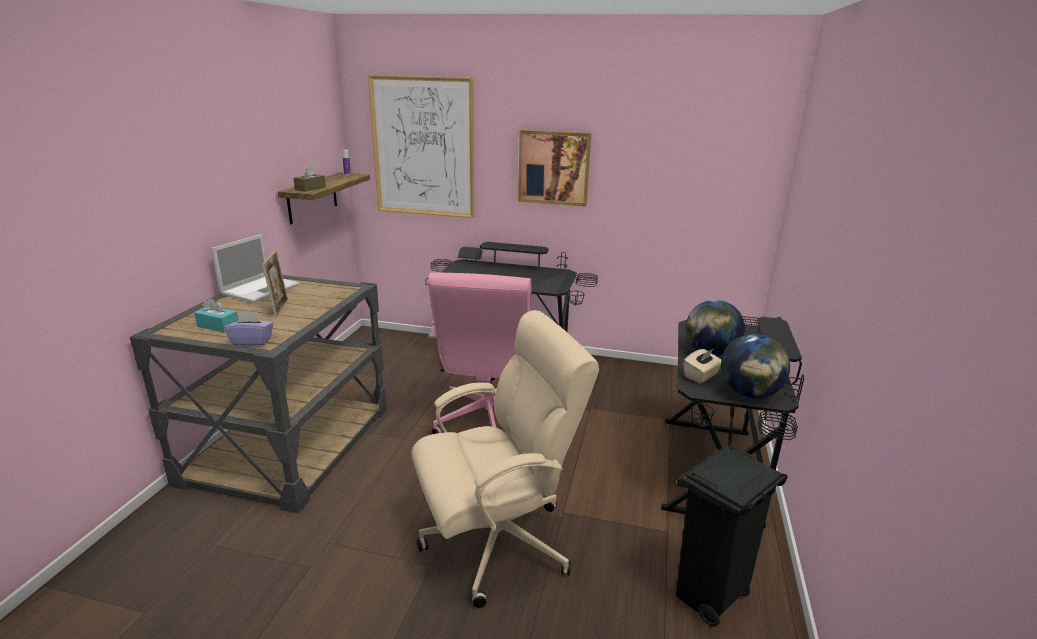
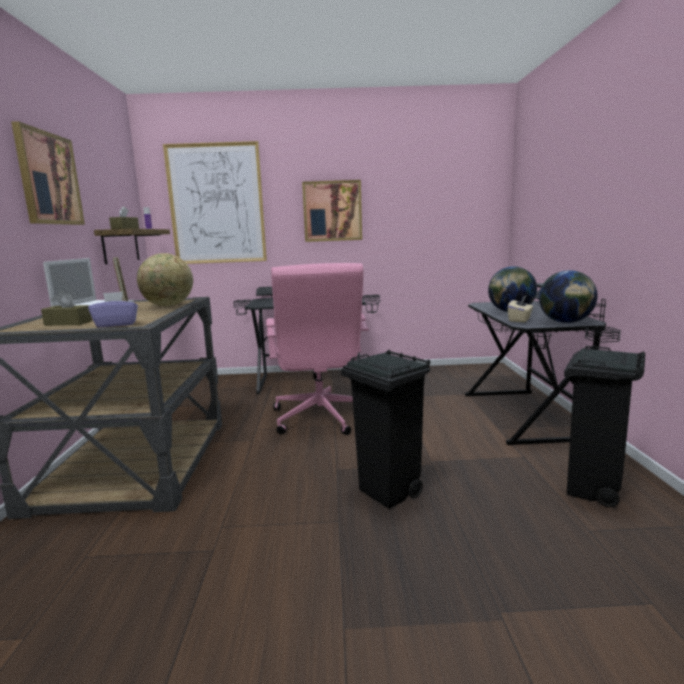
camera: 15 degrees left, 10 degrees down
(218, 326) = (68, 323): turquoise tissue box -> brown tissue box
(223, 155) = (48, 179): none -> picture
(324, 302) = (168, 306): none -> globe
(496, 543) = (389, 492): beige office chair -> black trash can

